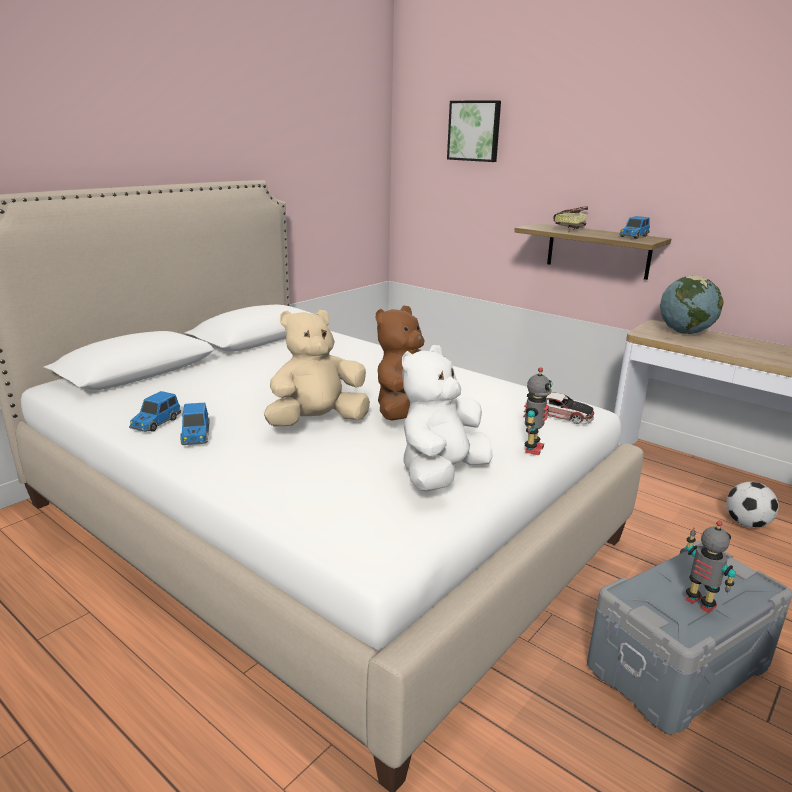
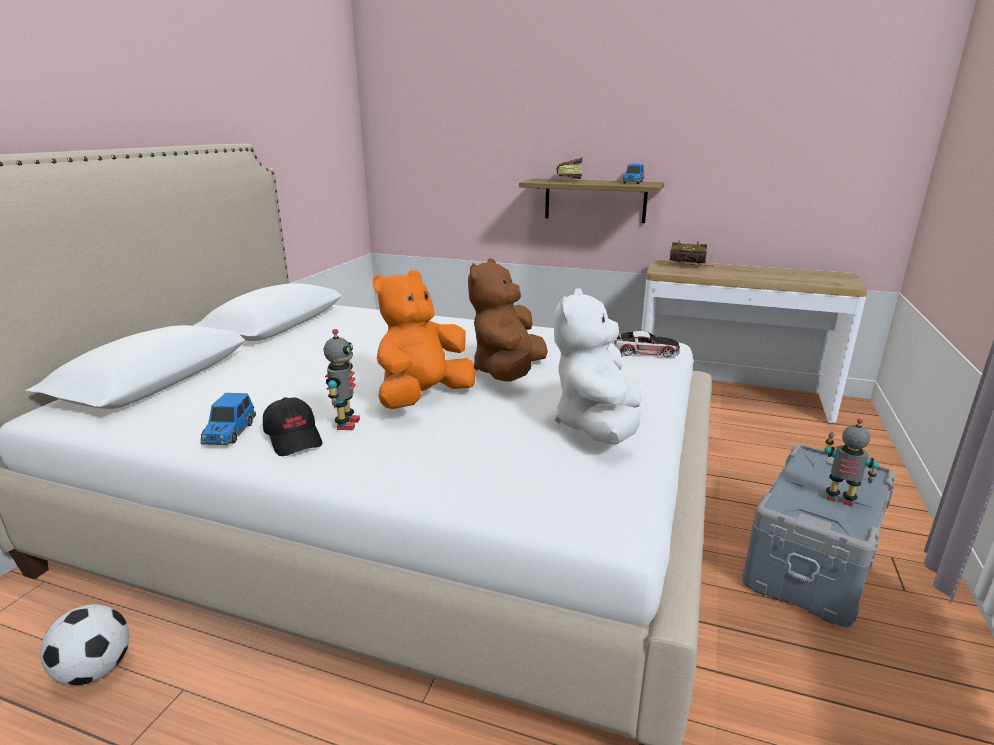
camera: 20 degrees left, 0 degrees up
(196, 436) = (294, 438): toy car -> black cap
(317, 422) = (423, 398): beige plush toy -> orange plush toy
(474, 131) = (455, 89): picture -> none
(532, 449) = (654, 386): toy robot -> toy robot (346, 424)
(685, 332) = (691, 266): globe -> book
(747, 524) = (776, 427): football -> football (95, 671)

